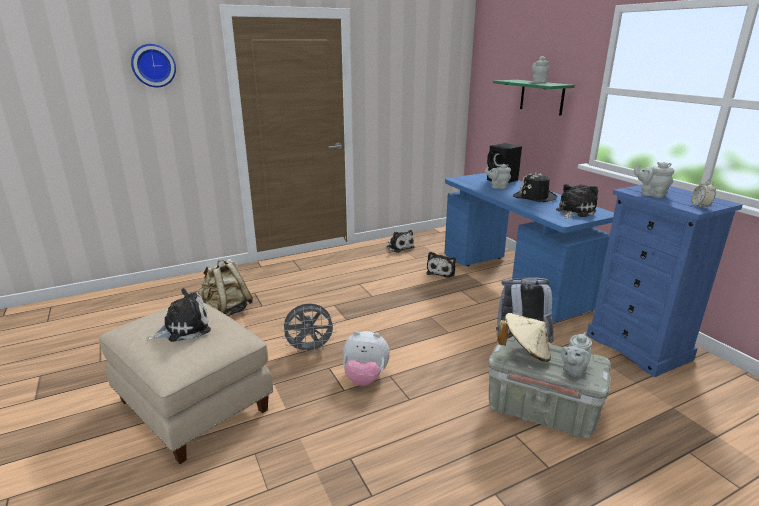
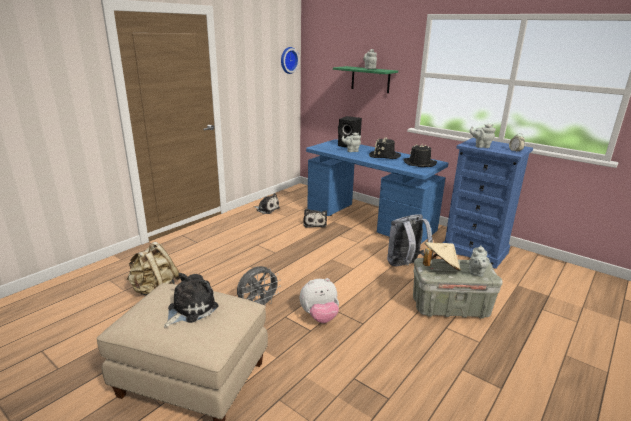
camera: 25 degrees left, 0 degrees up
(153, 65) = (39, 59): wall clock -> wall clock (288, 60)
(574, 211) = (419, 163): plush toy -> black hat

